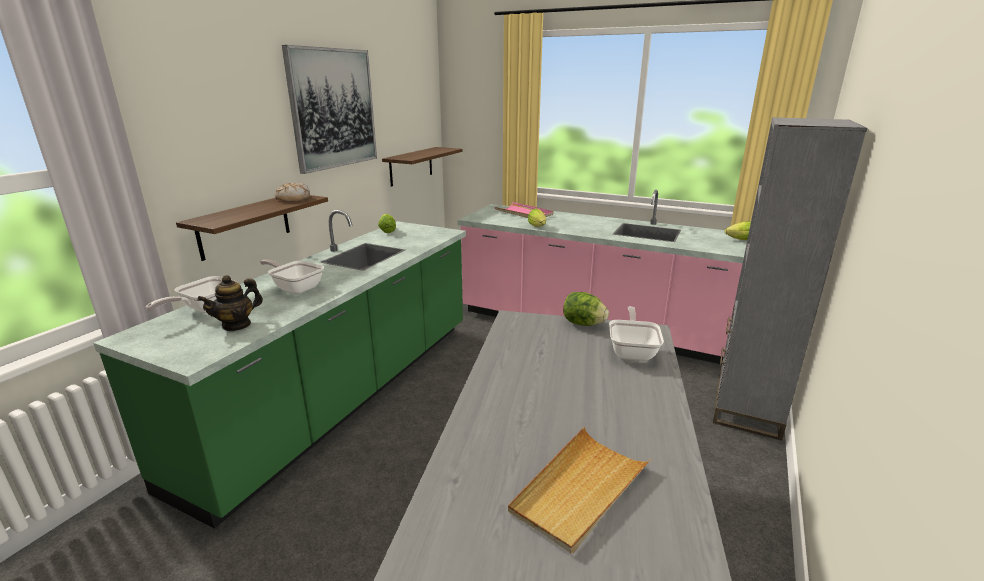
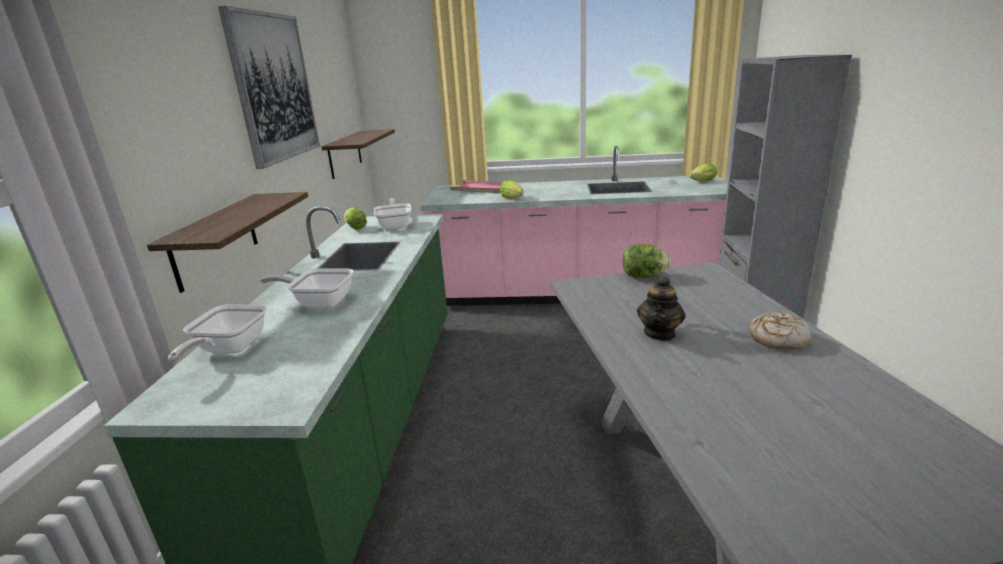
camera: 20 degrees left, 0 degrees up
(236, 325) = (295, 356): teapot -> teapot (660, 333)
(293, 199) = (266, 199): bread -> bread (777, 339)
(579, 489) = (811, 413): beige tray -> none
(632, 351) = (712, 289): frying pan -> frying pan (395, 225)

